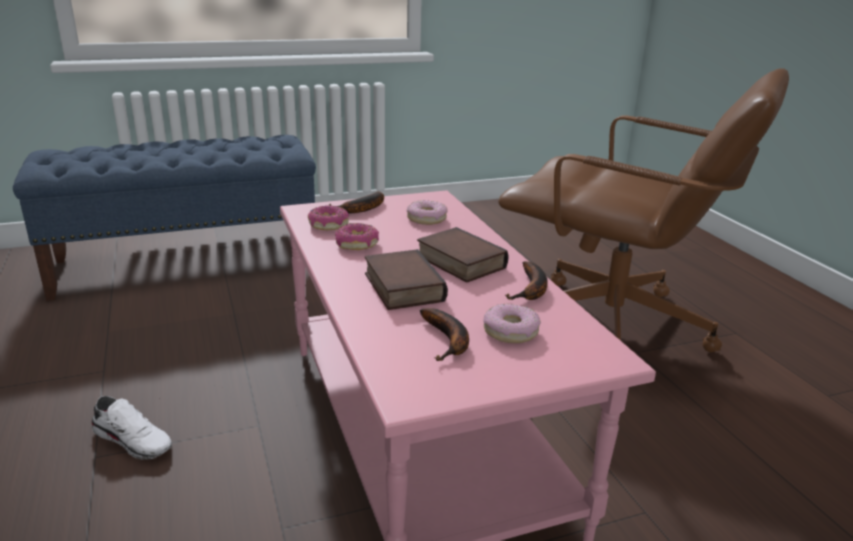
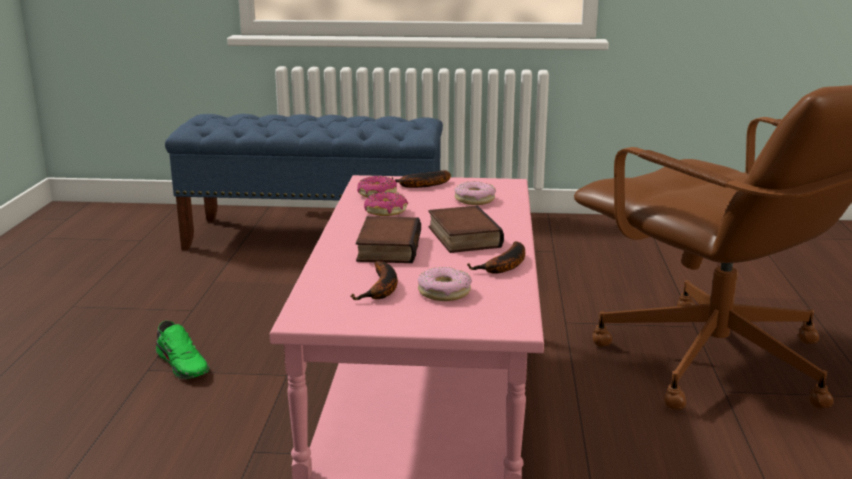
camera: 25 degrees right, 5 degrees down
(134, 440) = (184, 364): white shoe -> green shoe

